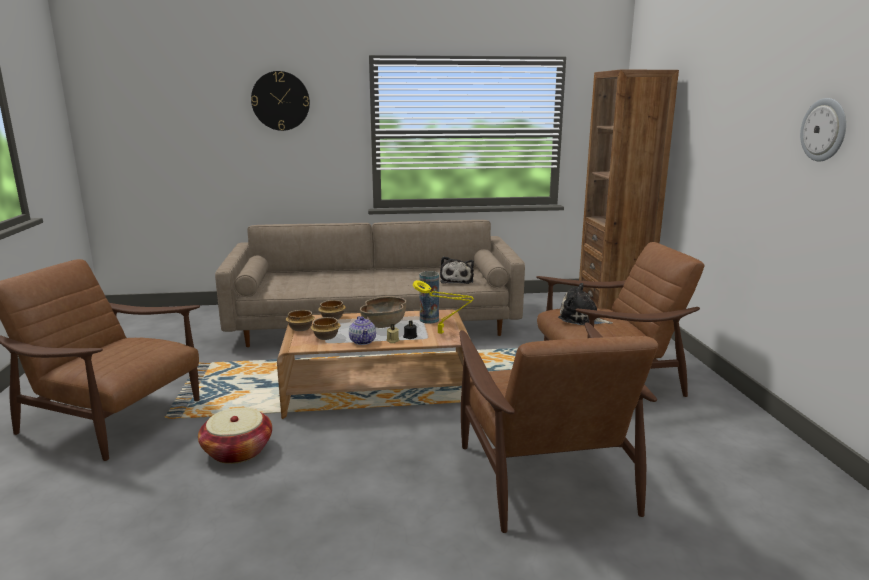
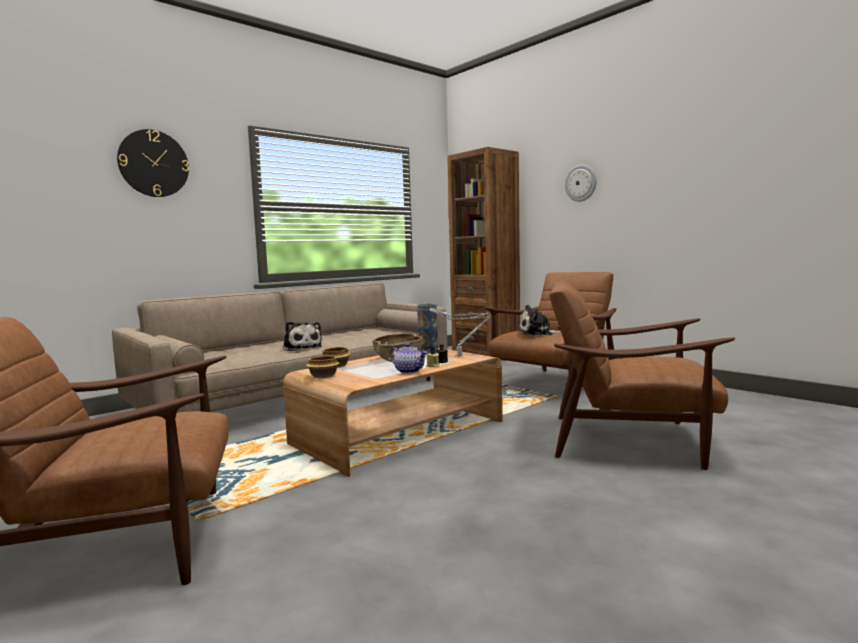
camera: 35 degrees left, 10 degrees down
(237, 451) = (353, 513): basket -> none
(326, 337) = (366, 375): bowl -> none
(442, 333) = (461, 356): yellow table lamp -> grey table lamp
(456, 280) = (383, 334): plush toy -> plush toy (301, 348)
(544, 474) = (629, 440): brown armchair -> brown armchair turned 150 degrees clockwise
(824, 130) = (679, 168): wall clock -> wall clock (581, 183)

